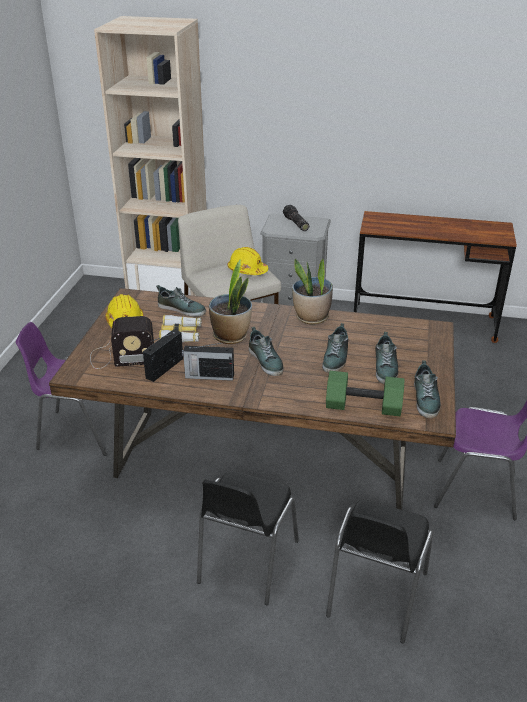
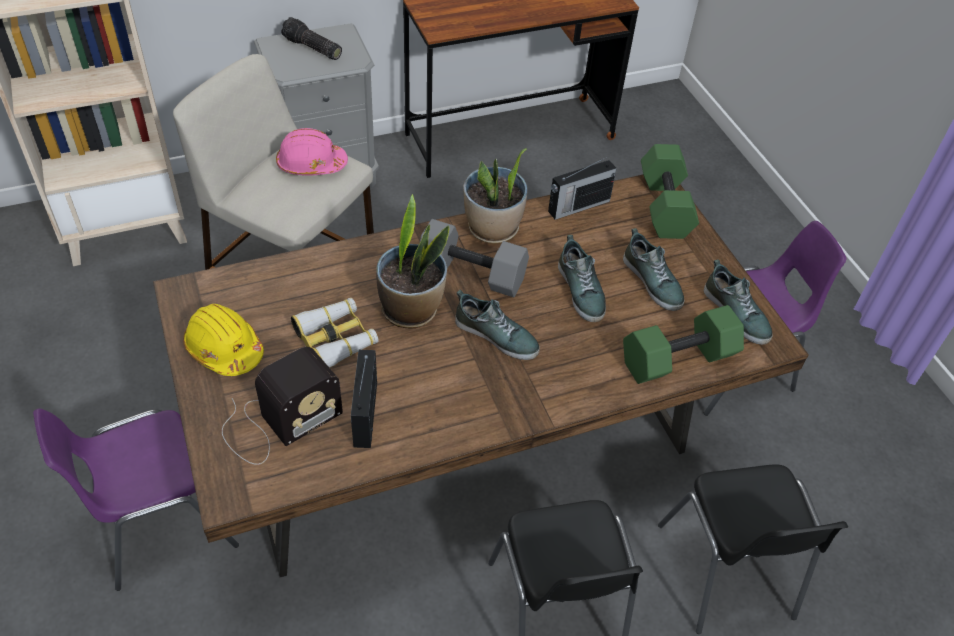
camera: 35 degrees left, 15 degrees up
(182, 309) = (293, 286): shoe -> none
(208, 376) = (441, 399): radio -> radio (577, 206)
(247, 270) = (311, 164): yellow hard hat -> pink hard hat
(278, 332) = (470, 274): none -> grey dumbbell
(430, 337) = (663, 205): none -> green dumbbell

